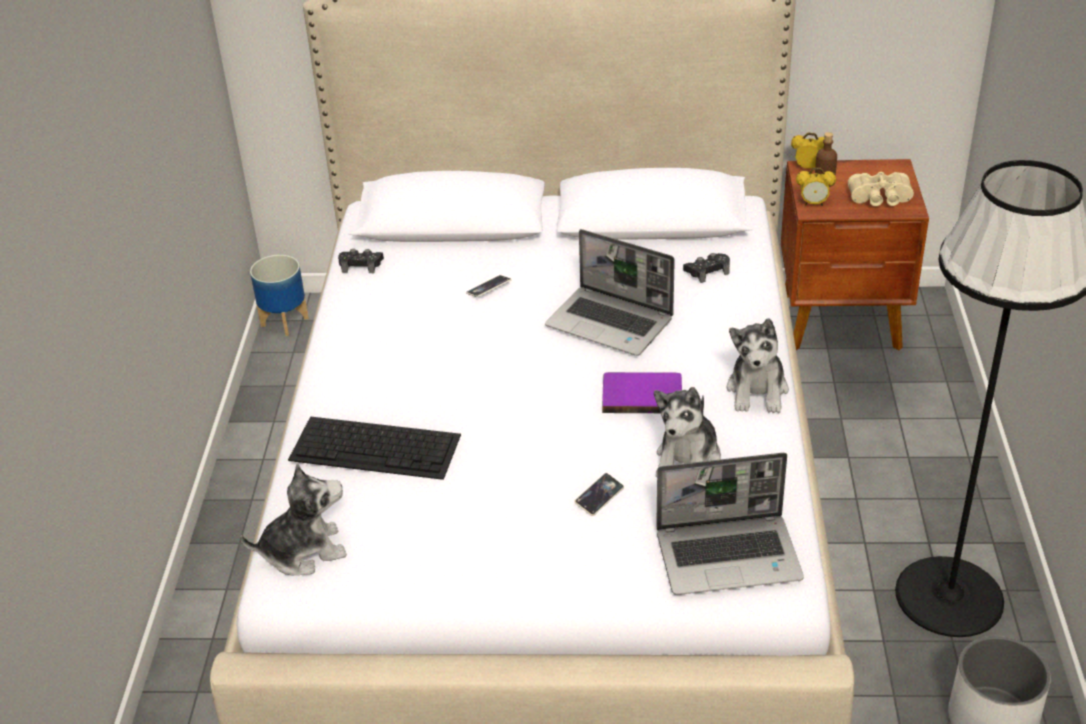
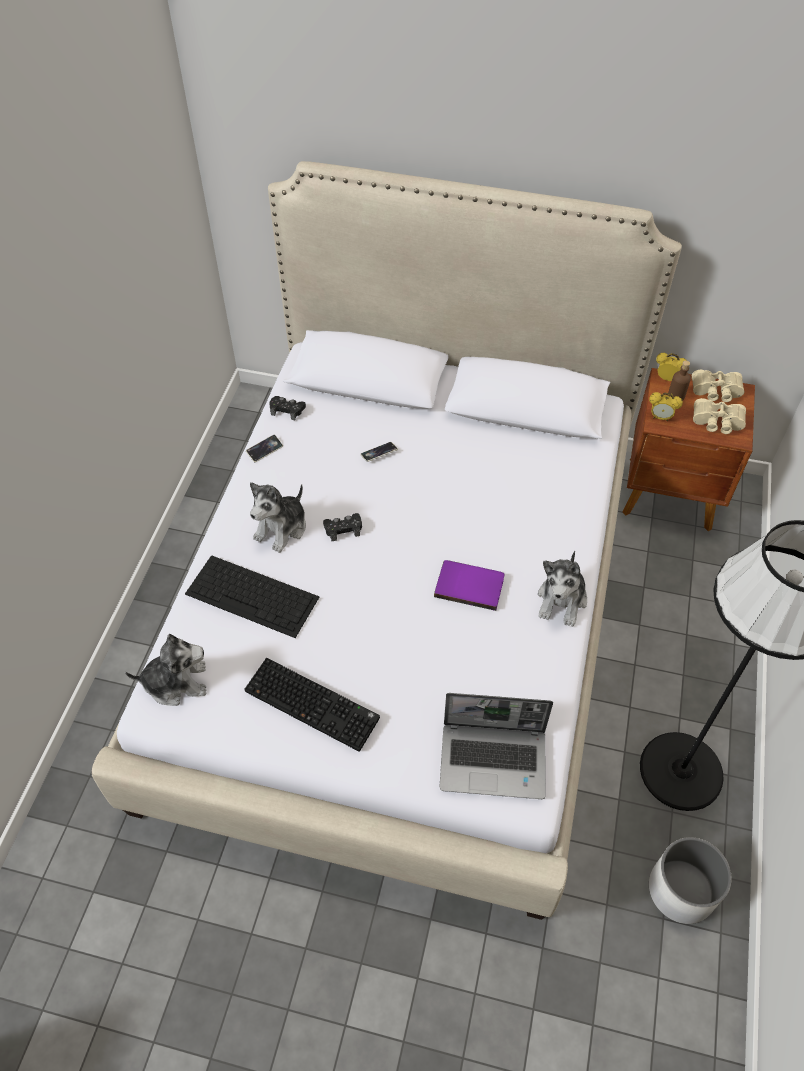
camera: 10 degrees right, 15 degrees up
(285, 322) = (245, 411): planter -> none
(488, 539) = (314, 703): none -> keyboard
(599, 497) = (409, 679): phone -> phone (264, 450)
(611, 323) = (465, 507): laptop -> none
(688, 459) = (488, 657): plush toy -> plush toy (282, 528)
(707, 271) = (555, 470): black game controller -> black game controller (343, 529)
(869, 172) = (716, 393): none -> beige binoculars

